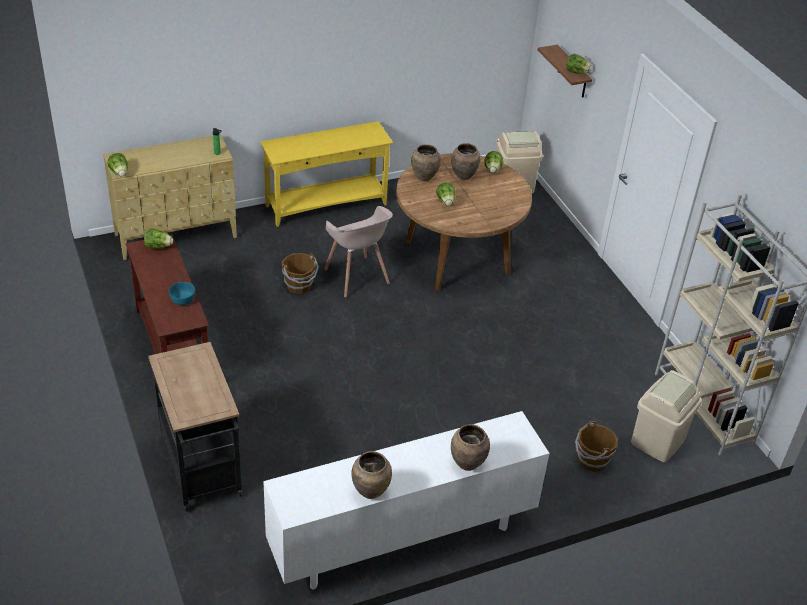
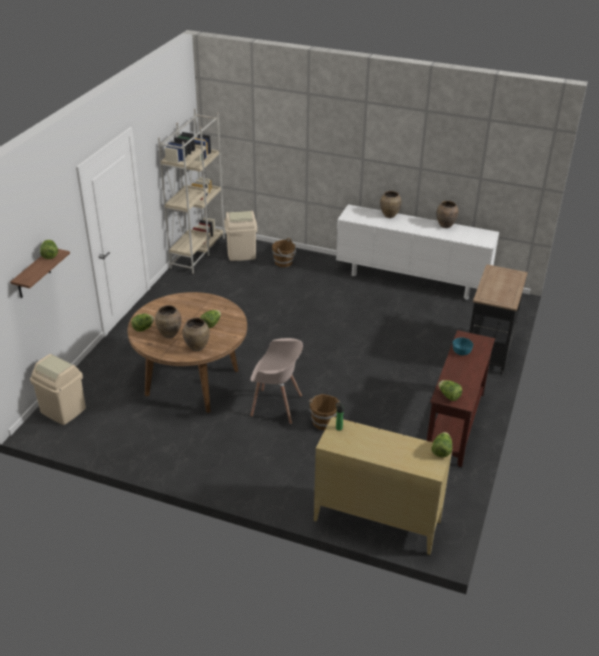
camera: 135 degrees left, 5 degrees down
(326, 205) = (222, 478): yellow console table -> none
(356, 277) = (277, 406): beige chair -> beige chair turned 90 degrees clockwise

